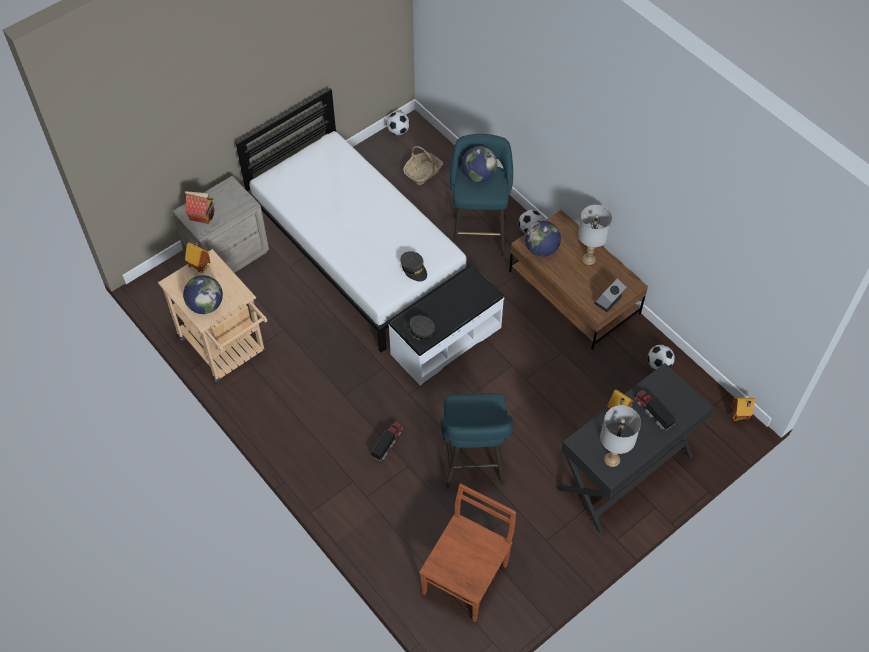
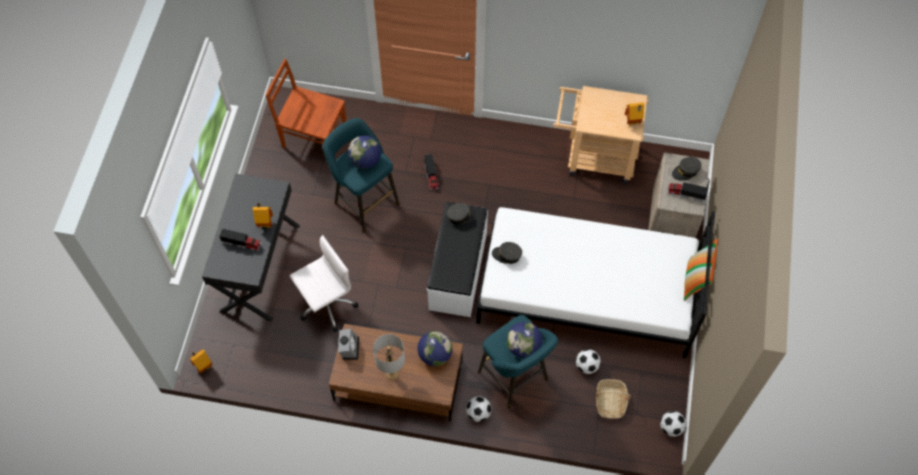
camera: 140 degrees right, 5 degrees up
(202, 215) = (686, 171): toy house -> grey cap
(206, 305) = (599, 102): globe -> globe (365, 160)
(224, 199) = (686, 193): none -> toy truck
(289, 154) = (695, 280): none -> pillow
(466, 577) = (313, 136): brown chair -> brown chair turned 120 degrees clockwise
(587, 394) = (326, 304): none -> white office chair
(612, 459) = (248, 192): grey table lamp -> none
(659, 364) = (290, 366): football -> football (586, 366)

